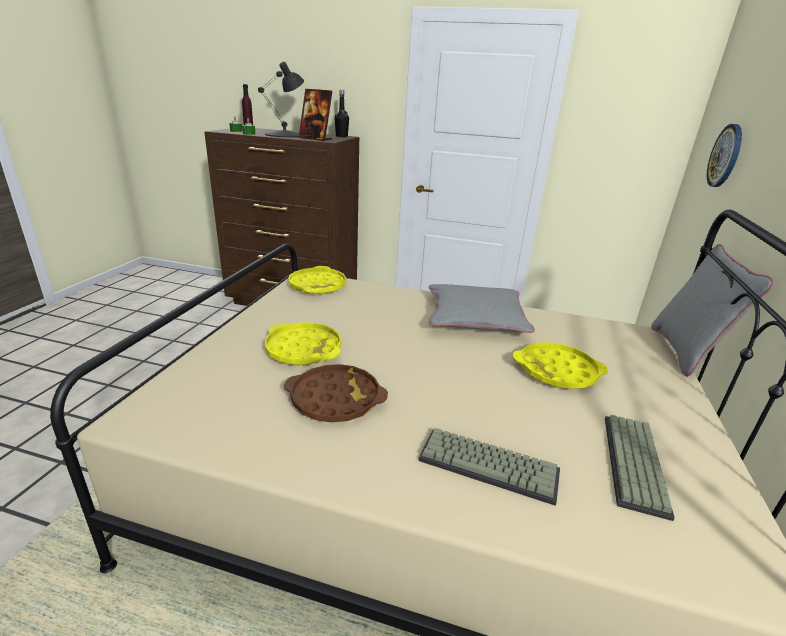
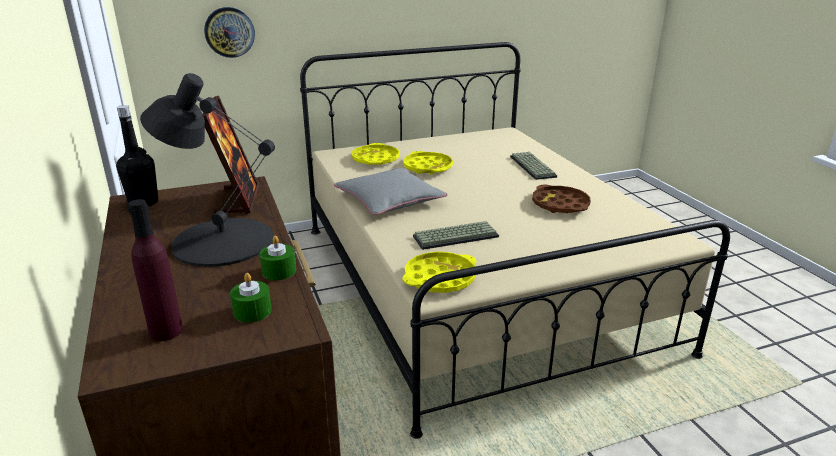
camera: 125 degrees left, 0 degrees up
(303, 349) = (541, 232): yellow tray -> yellow tray (375, 159)
(637, 464) = (479, 147): keyboard -> keyboard (456, 236)
(685, 352) = (346, 146): grey pillow -> none

